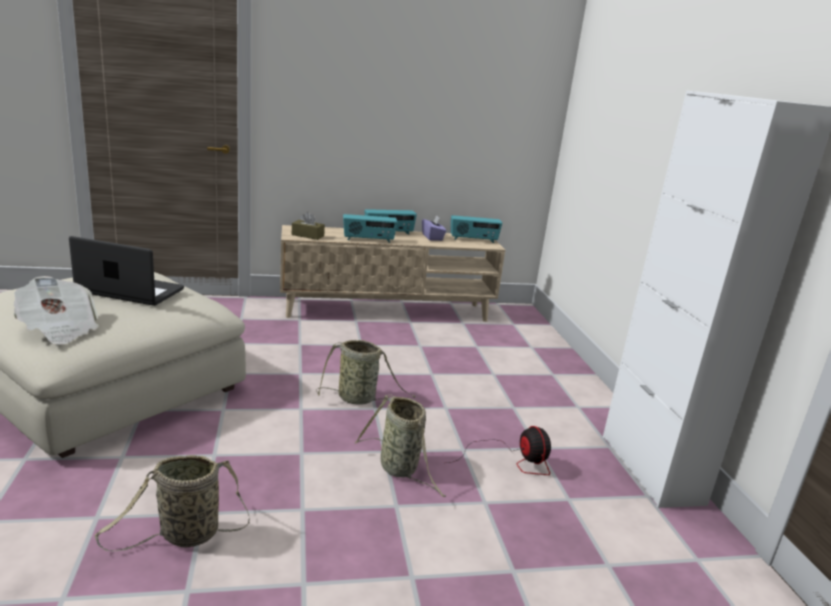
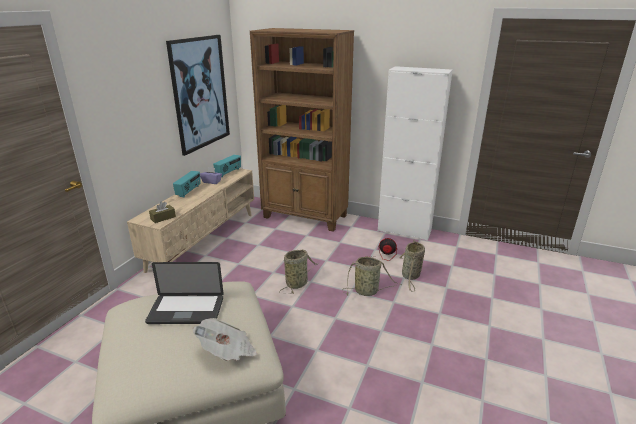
camera: 55 degrees left, 5 degrees up
(130, 291) = (186, 310): laptop -> laptop turned 135 degrees counterclockwise
(185, 536) = (382, 375): basket -> basket (411, 276)
(368, 240) = (195, 201): radio -> none
(472, 110) = (200, 93): none -> picture
(543, 360) = (305, 217): none -> brown bookcase

